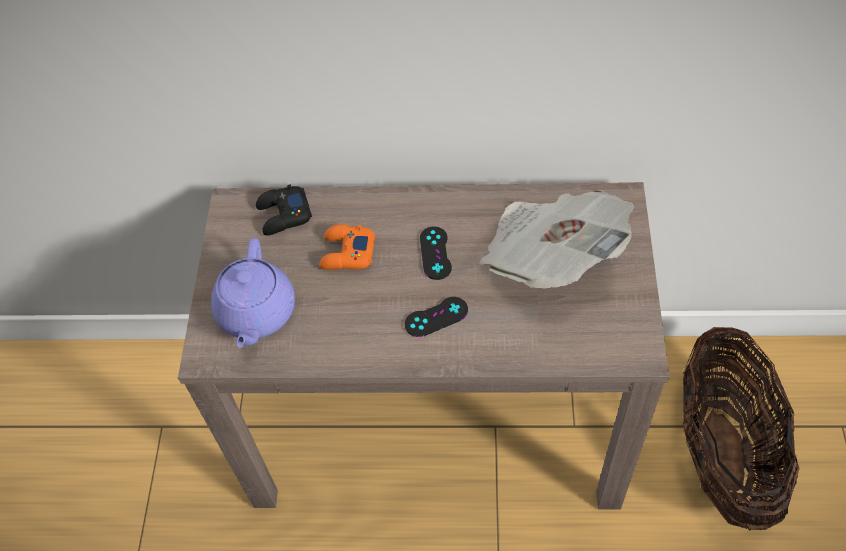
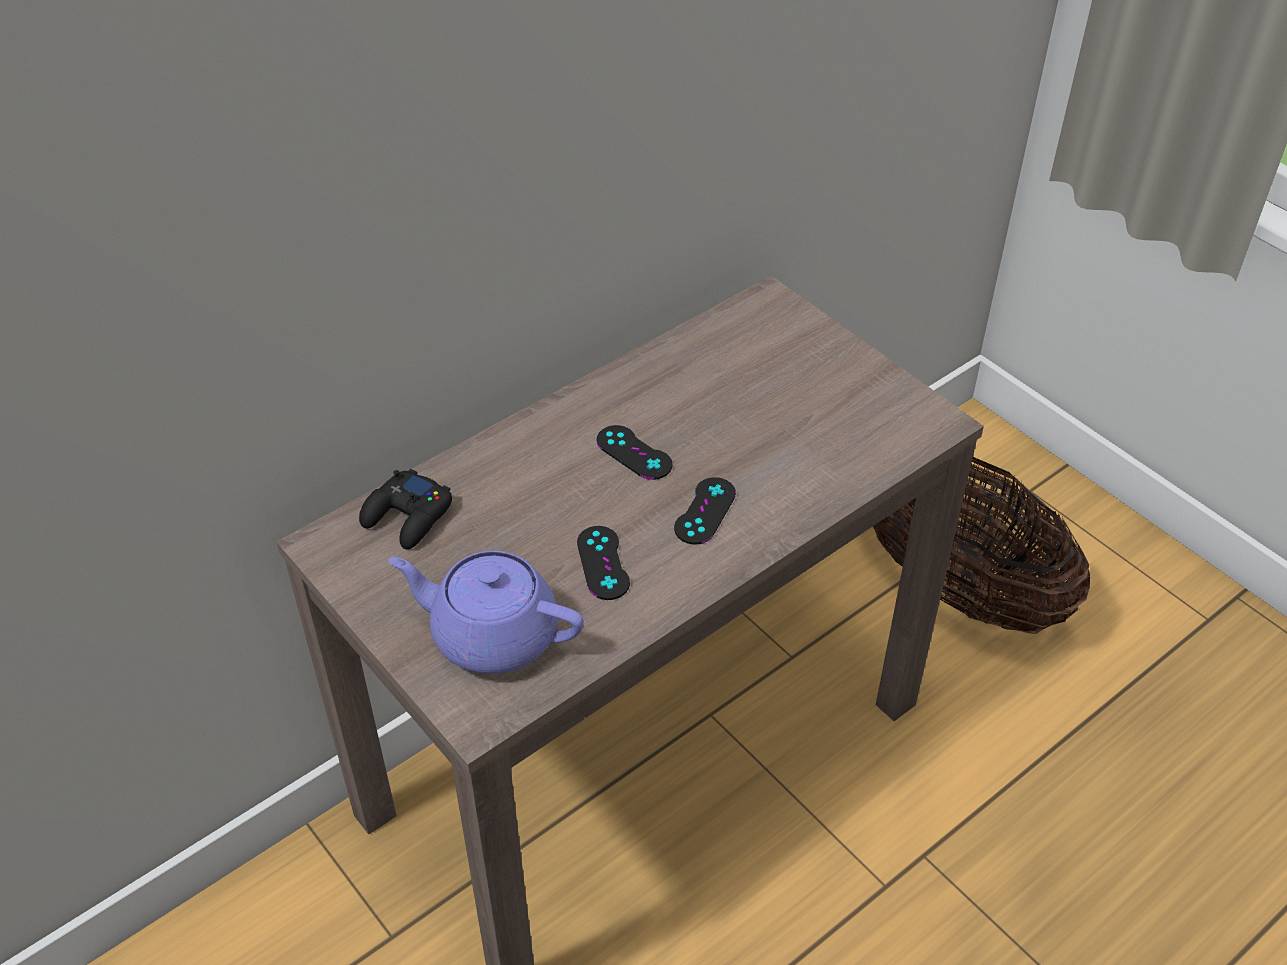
camera: 45 degrees left, 10 degrees down
(256, 313) = (492, 634): purple teapot -> purple teapot turned 150 degrees clockwise
(347, 253) = (532, 510): orange game controller -> none
(350, 311) = (603, 563): none -> black game controller
(551, 256) = (758, 388): newspaper -> none

